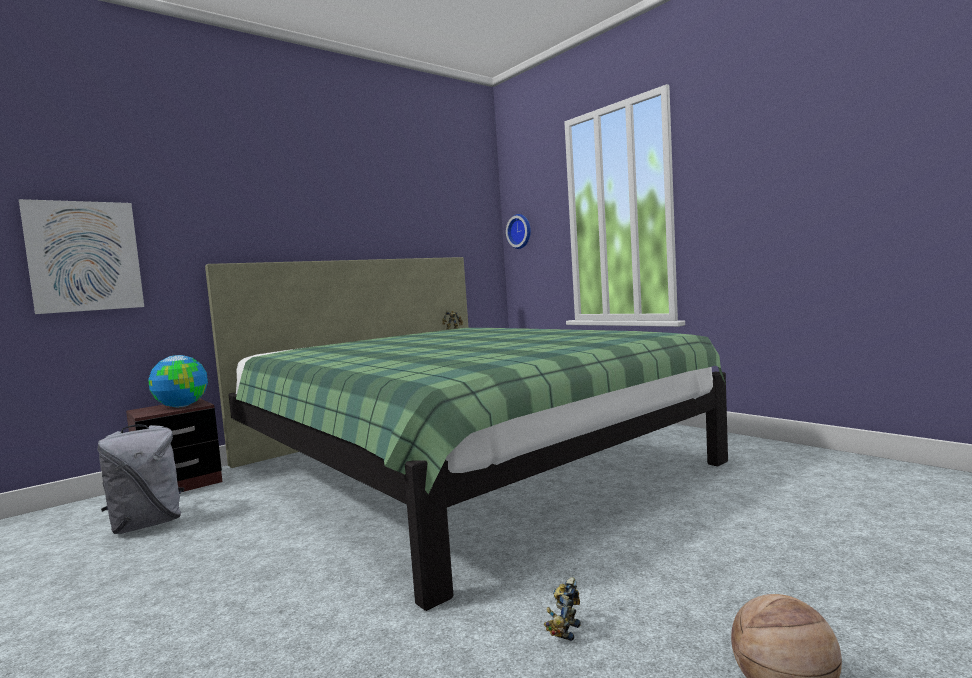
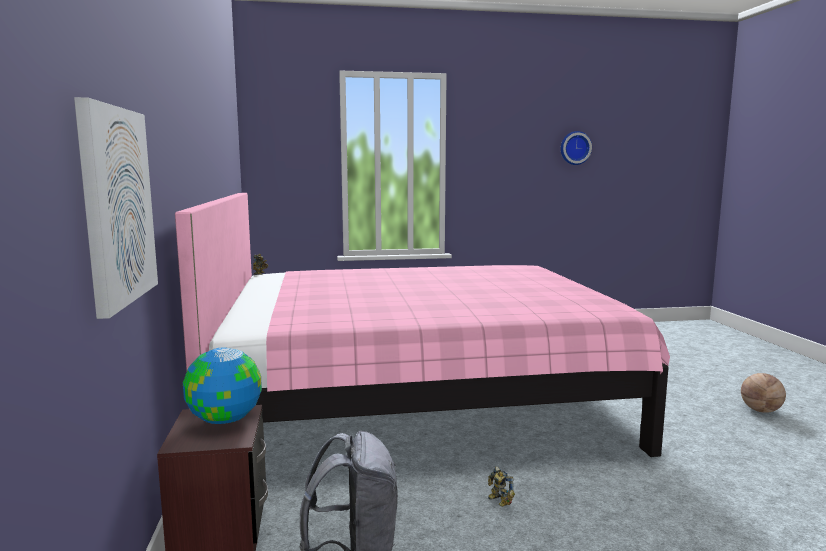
camera: 60 degrees left, 5 degrees up
(457, 465) = (414, 398): green bed -> pink bed
(520, 231) = (271, 166): wall clock -> wall clock (575, 148)
(564, 630) = (698, 430): toy robot -> toy robot (498, 501)

